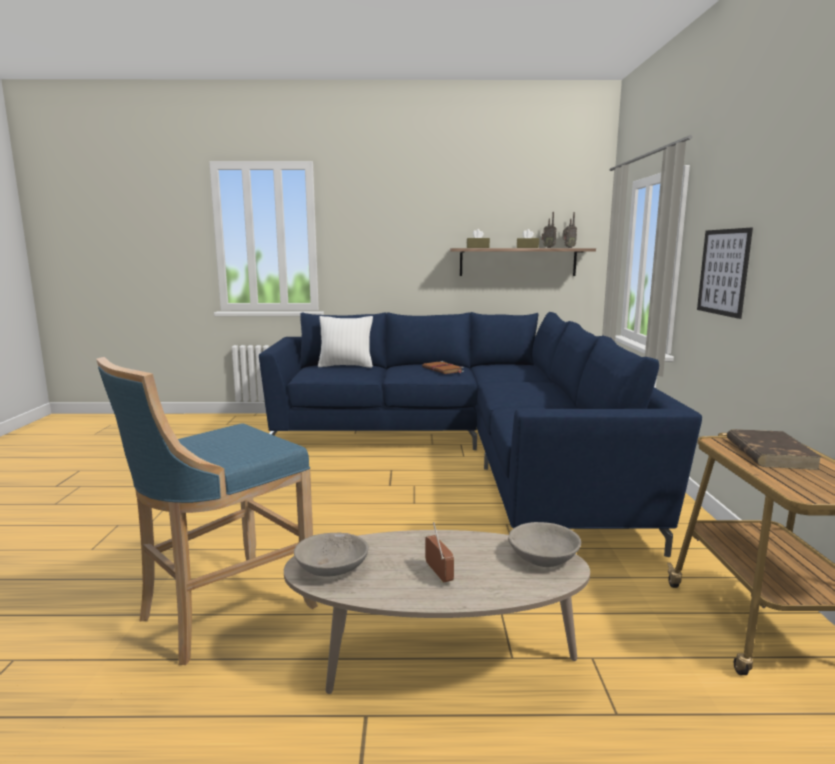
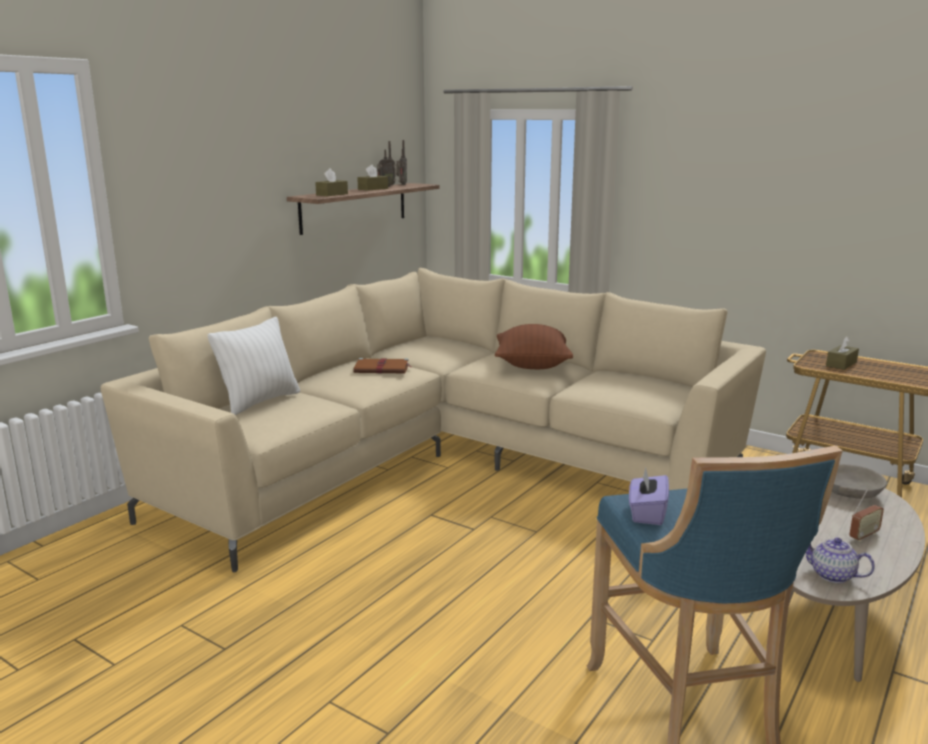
camera: 55 degrees left, 5 degrees up
(219, 434) = (647, 513): none -> purple tissue box
(331, 568) = (832, 575): grey bowl -> teapot
(438, 574) = (863, 536): radio -> radio turned 135 degrees clockwise
(468, 453) = (443, 462): blue sofa -> beige sofa
(532, 390) = (532, 365): none -> brown pillow
(723, 272) = (682, 218): picture -> none
(769, 453) = (841, 364): brown book -> brown tissue box

